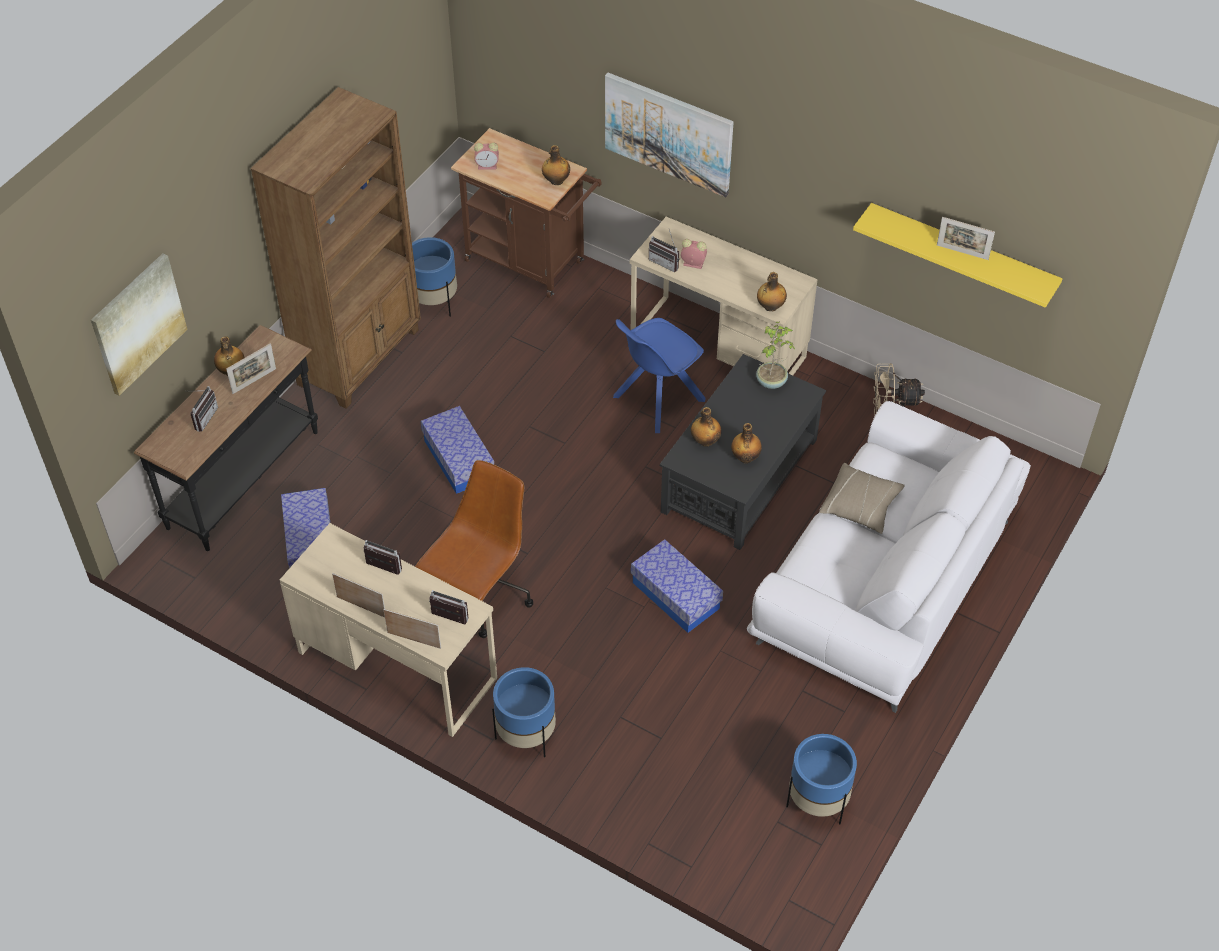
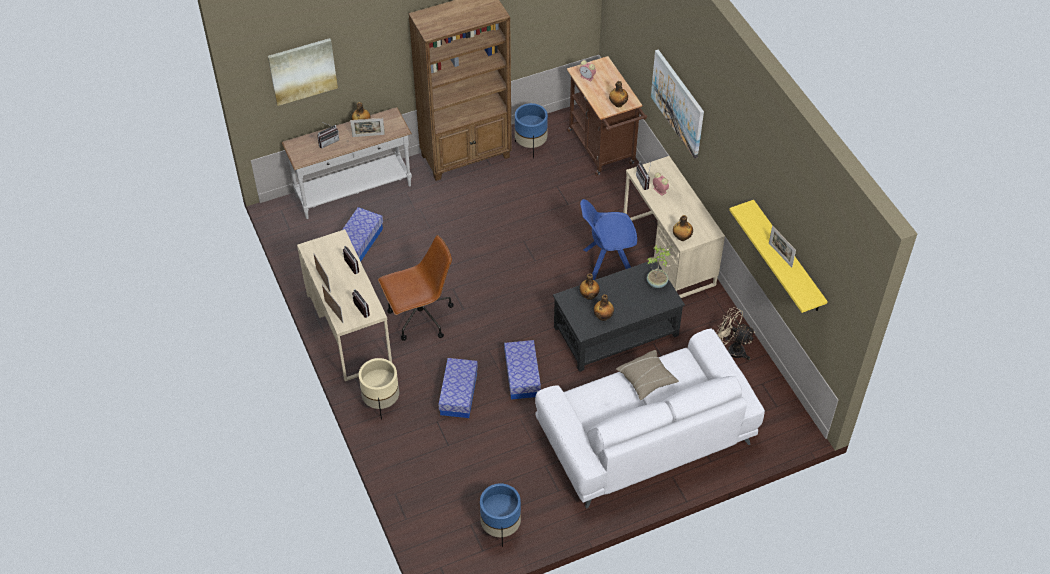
camera: 35 degrees right, 0 degrees up
(245, 480) = (354, 192): black console table -> white console table
(459, 459) = (470, 239): storage box -> storage box (459, 394)
(526, 735) = (381, 402): blue planter -> beige planter

